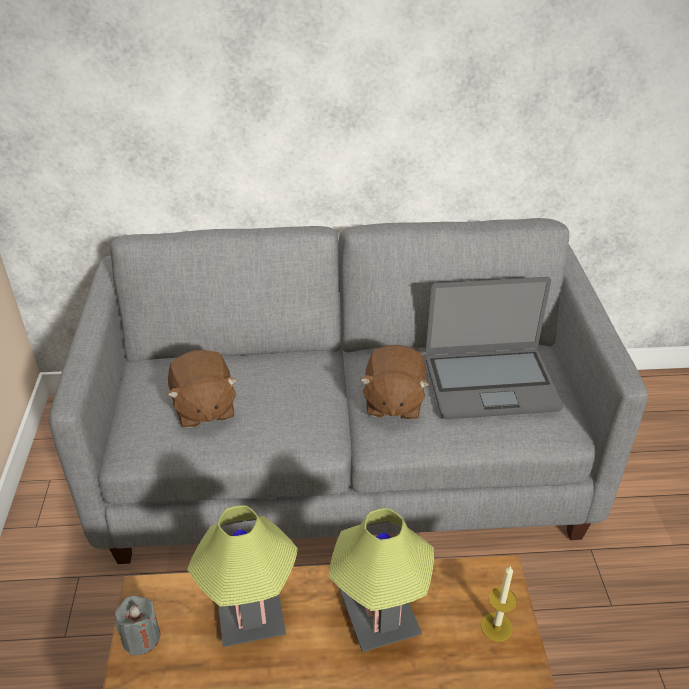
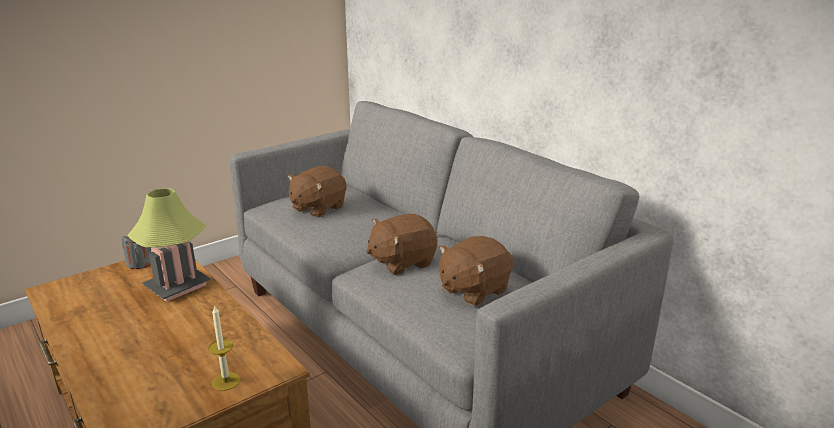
camera: 55 degrees right, 15 degrees down
(379, 615) = (204, 330): table lamp -> none
(490, 383) = (473, 290): laptop -> brown plush toy

